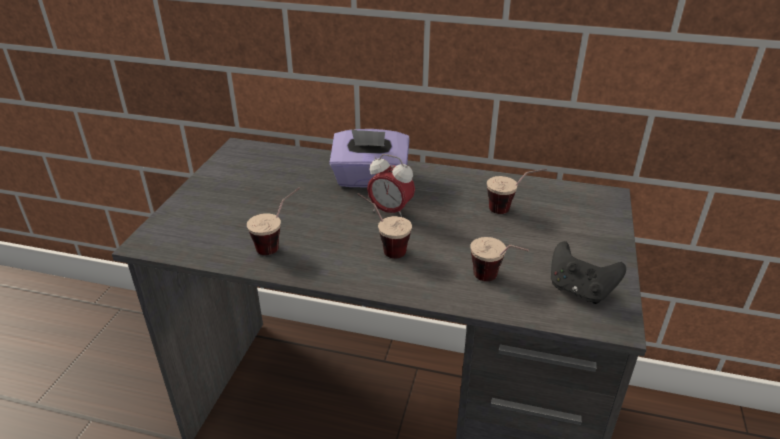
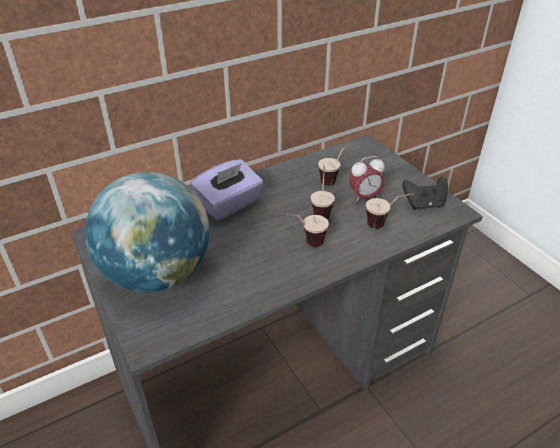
camera: 45 degrees left, 5 degrees up
(232, 200) = (158, 274): none -> globe
(279, 244) = (241, 282): cup -> cup (321, 210)
(390, 211) = (274, 218): alarm clock -> alarm clock (364, 197)

